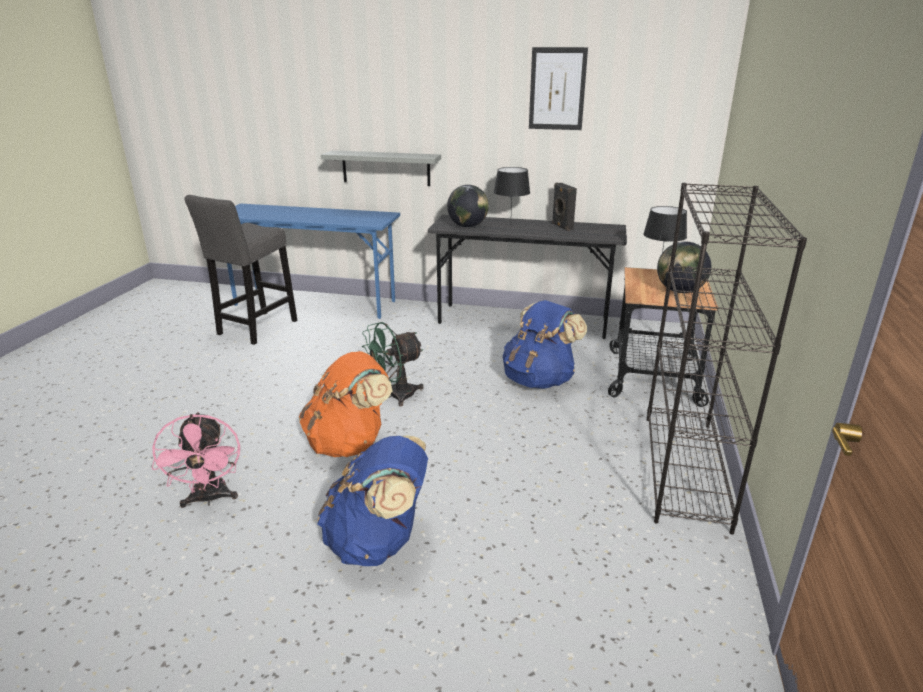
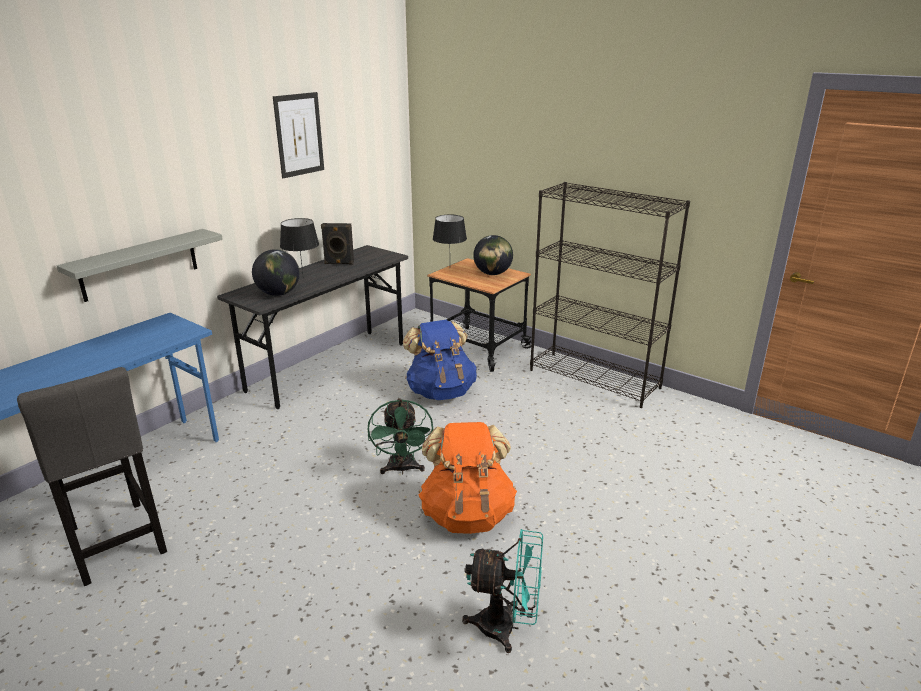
camera: 65 degrees left, 0 degrees up
(209, 499) = (506, 627): pink fan -> turquoise fan
(378, 542) = (617, 526): blue backpack -> none

